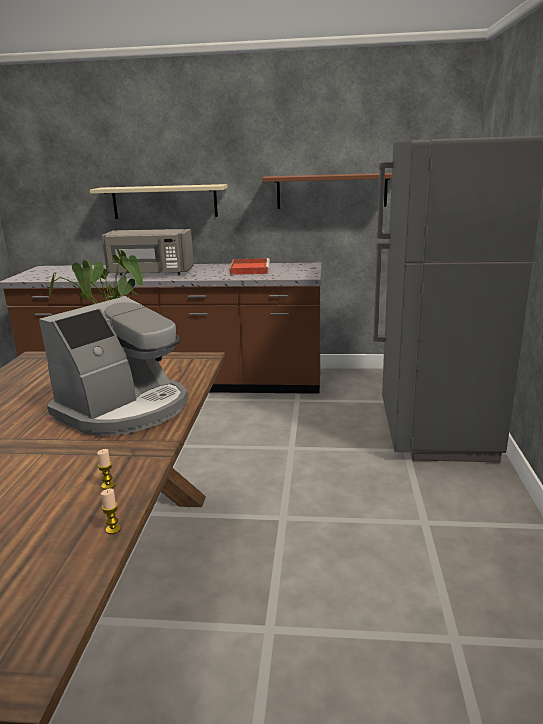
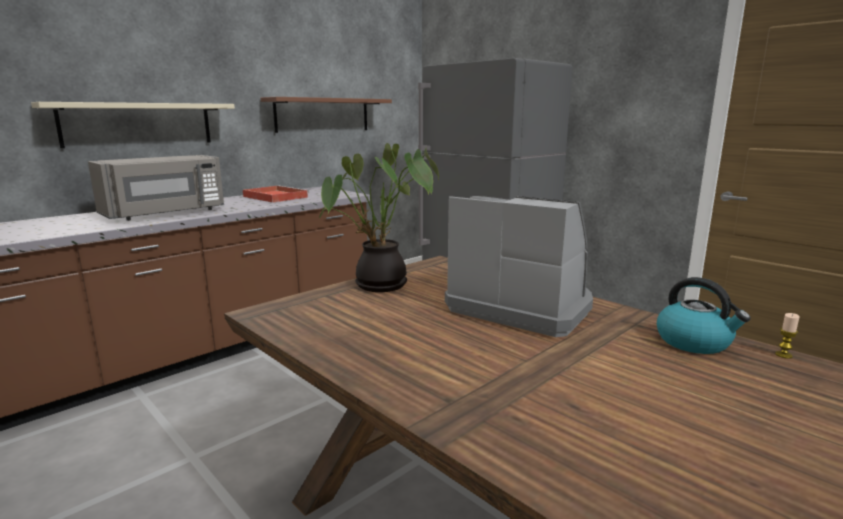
camera: 50 degrees left, 5 degrees down
(108, 485) = (694, 342): candle -> kettle
(125, 409) = (521, 306): coffee machine -> coffee machine turned 45 degrees counterclockwise

